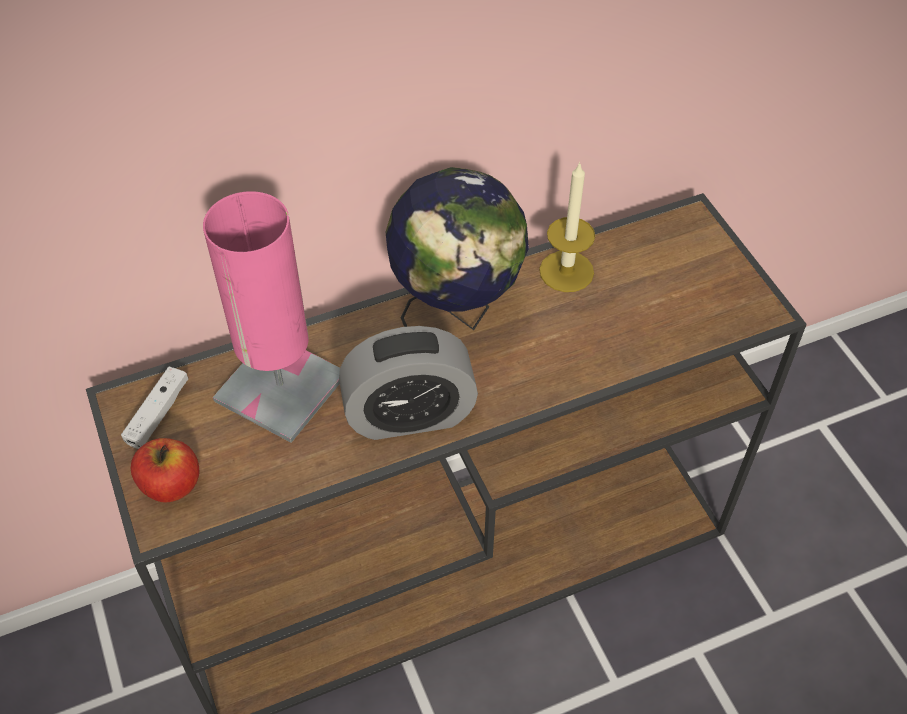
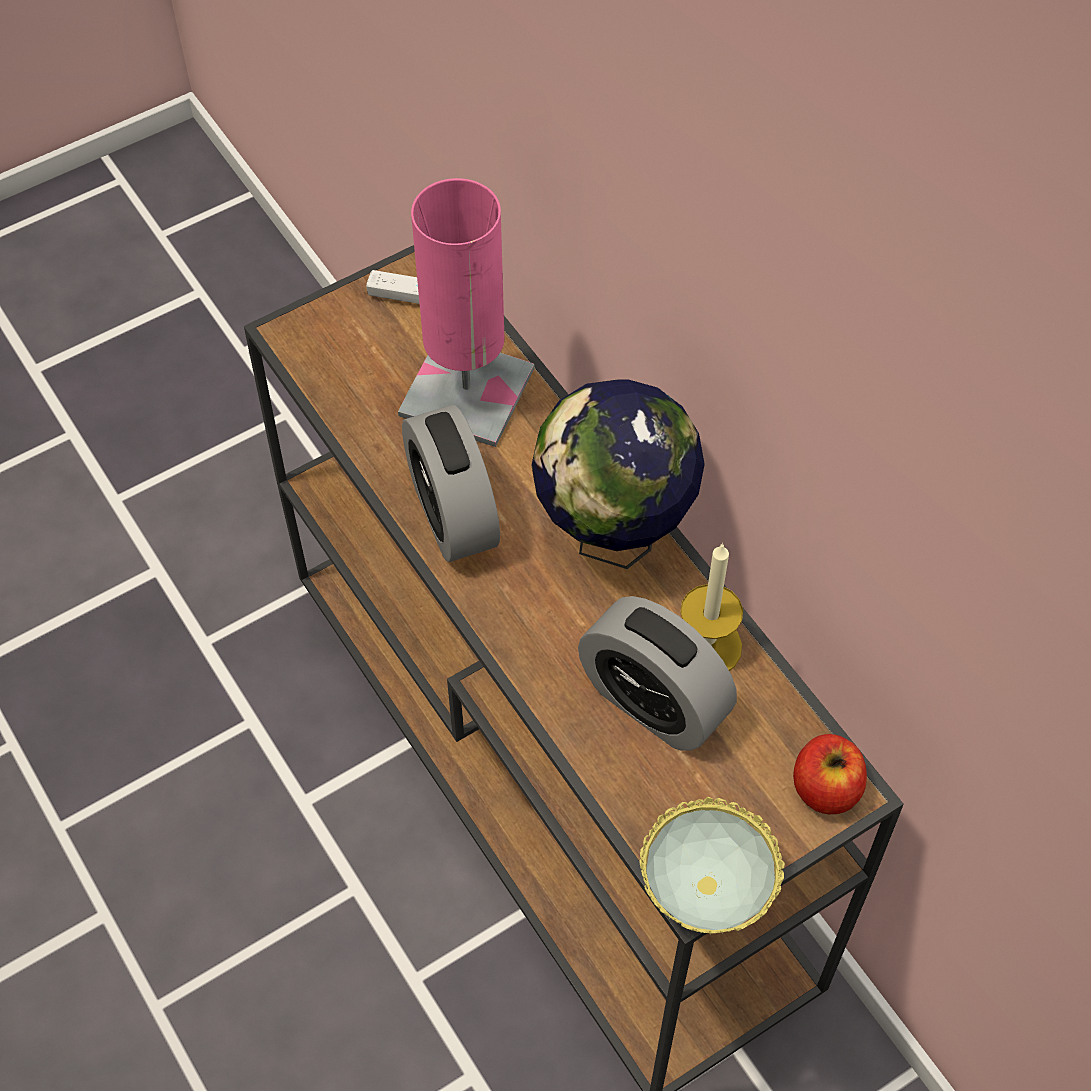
camera: 80 degrees right, 5 degrees up
(171, 485) = (333, 330): apple -> apple (825, 789)
(610, 310) = (653, 702): none -> alarm clock
(768, 305) = (706, 892): none -> bowl

